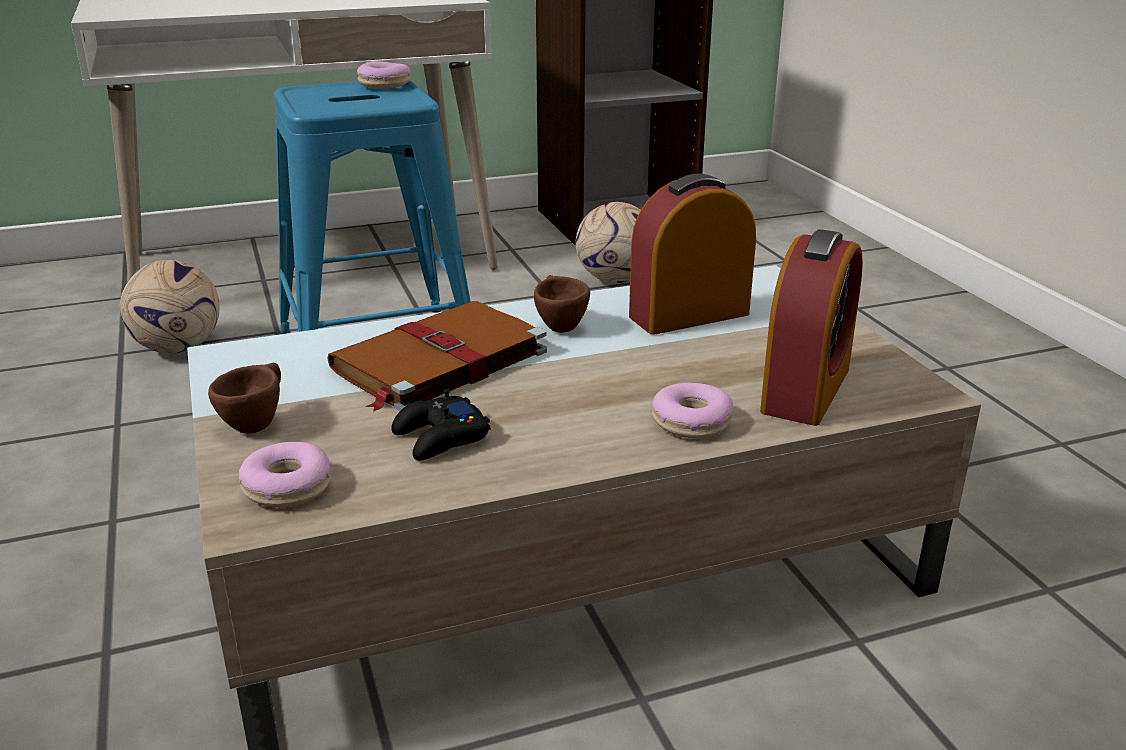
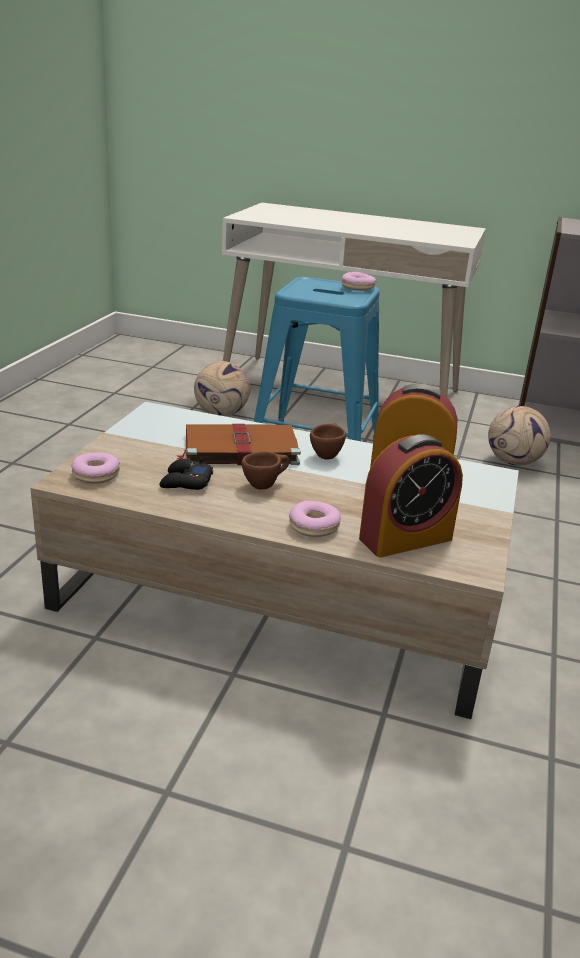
camera: 35 degrees right, 0 degrees up
(256, 423) = (122, 444): brown cup -> brown cup (265, 485)

